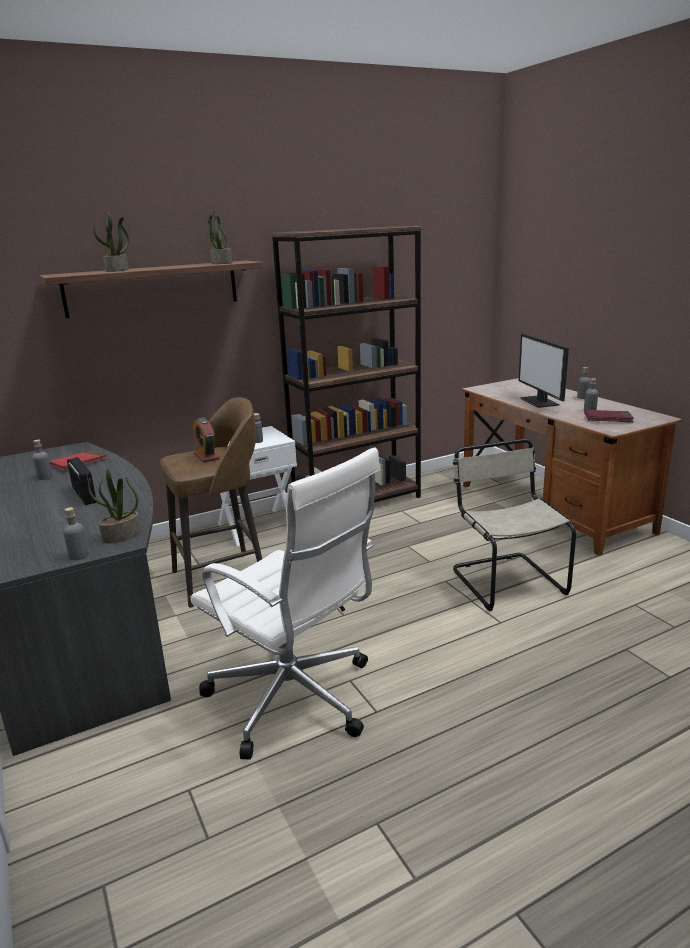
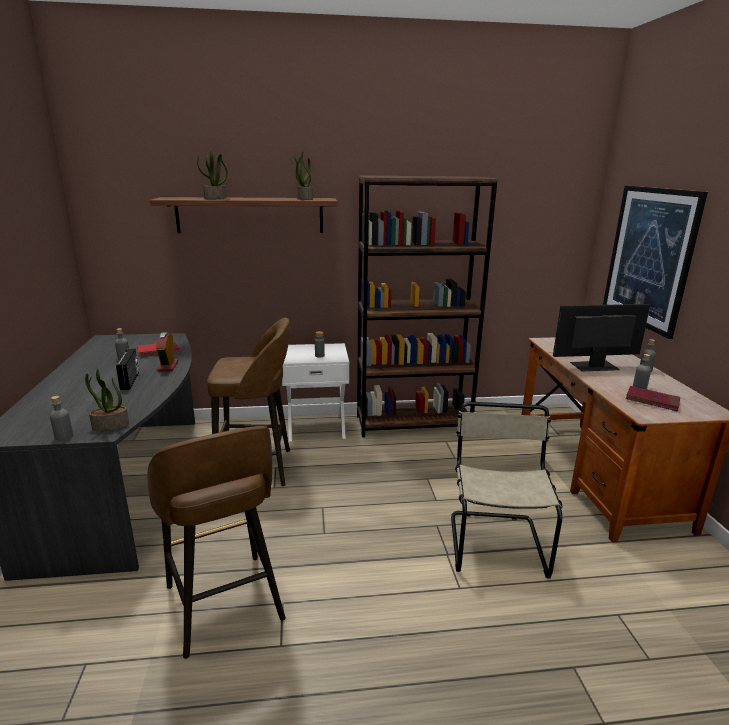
camera: 20 degrees right, 0 degrees up
(206, 456) = (248, 364): alarm clock -> alarm clock (168, 366)
(294, 699) = (225, 606): white office chair -> brown stool
(540, 401) = (594, 366): monitor -> monitor turned 75 degrees clockwise
(562, 293) = (649, 257): none -> picture

